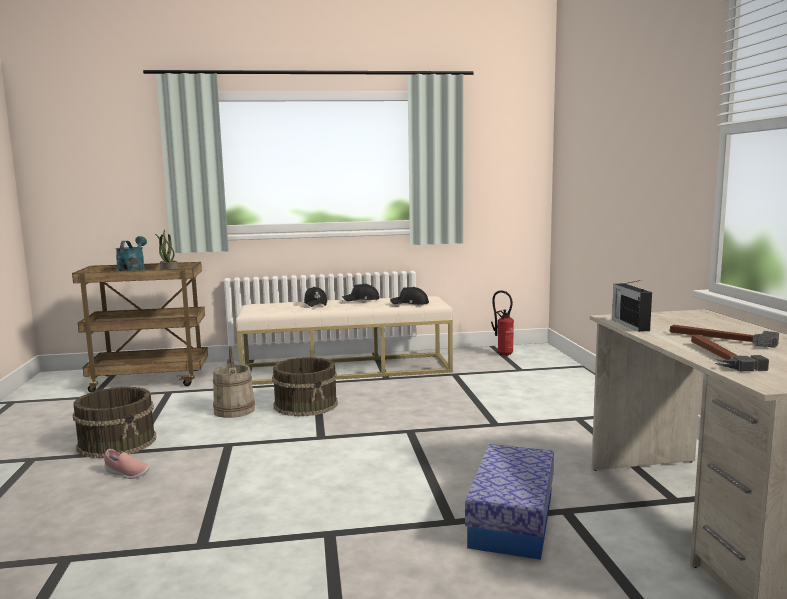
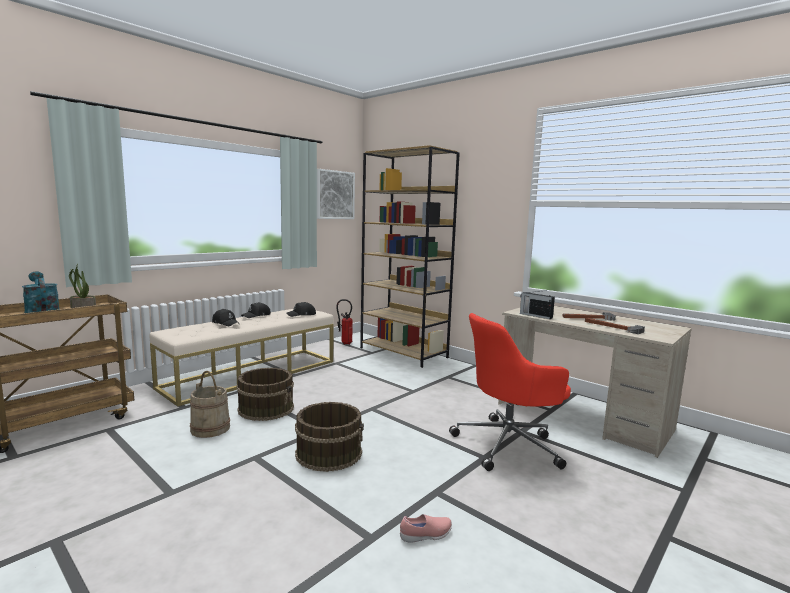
camera: 40 degrees left, 0 degrees up
(118, 442) = (138, 490): brown bucket -> brown bucket (329, 453)
(126, 474) = (202, 513): pink shoe -> pink shoe (426, 535)
(503, 144) = (335, 195): none -> picture
(512, 519) = (508, 444): storage box -> red office chair
(566, 377) = (404, 353): none -> brown bookcase

